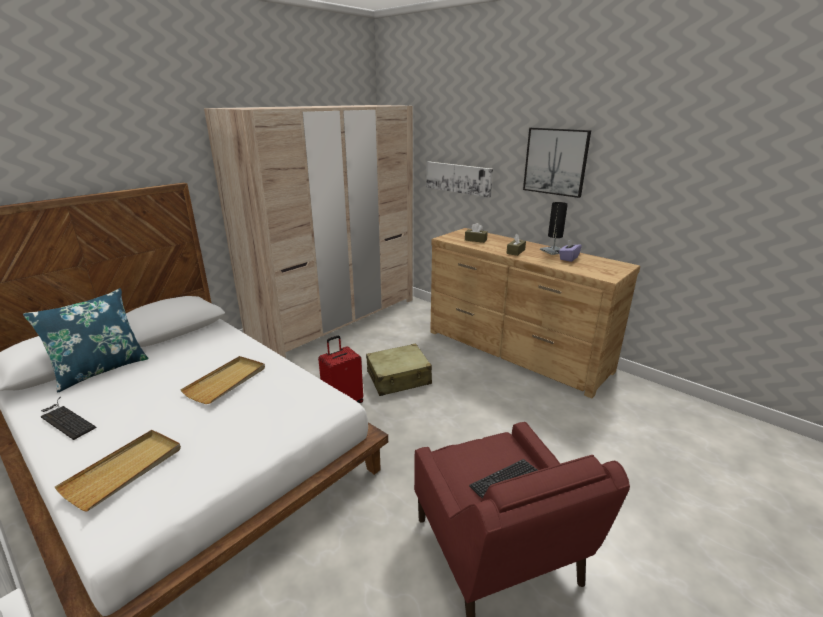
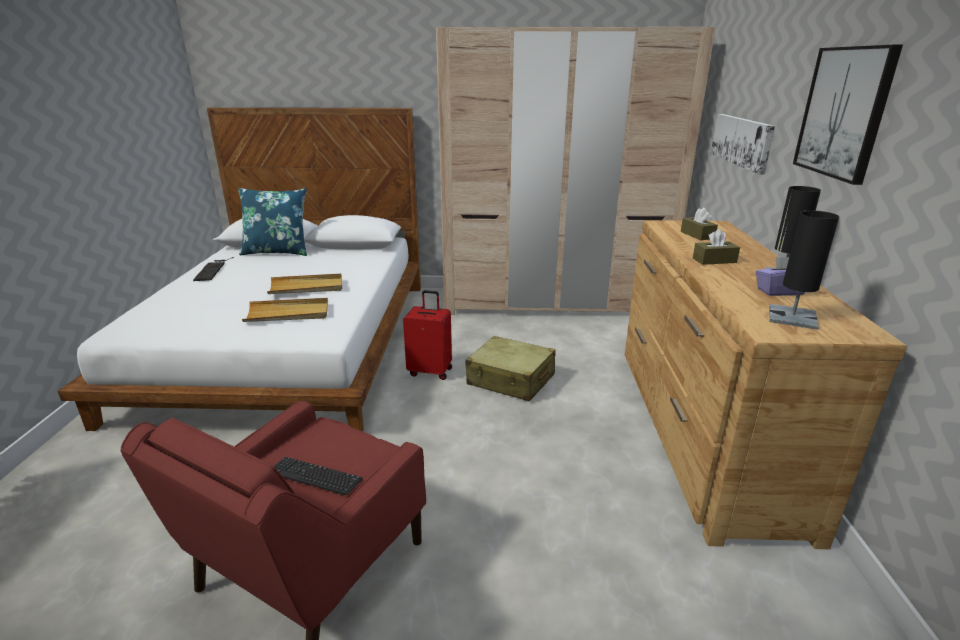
camera: 50 degrees right, 0 degrees up
(124, 470) = (170, 306): beige tray -> beige tray (288, 313)
(598, 268) = (792, 317): none -> black table lamp

